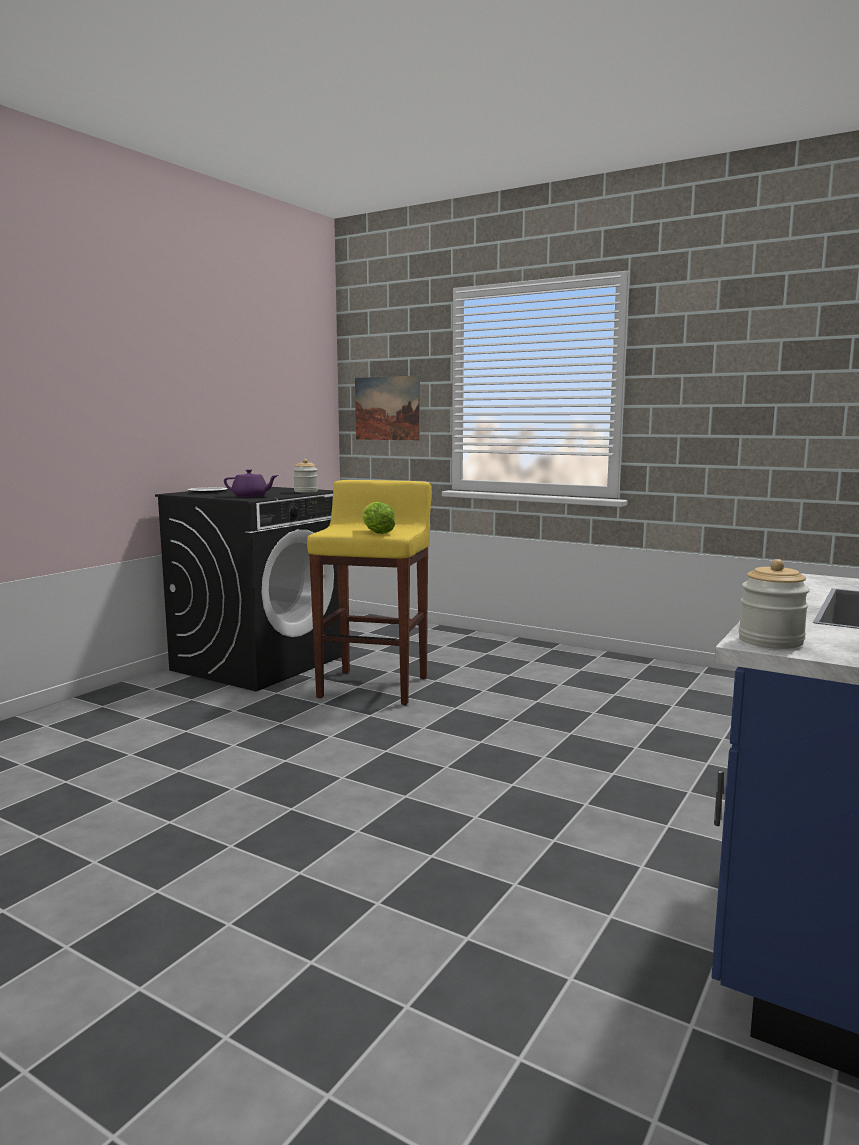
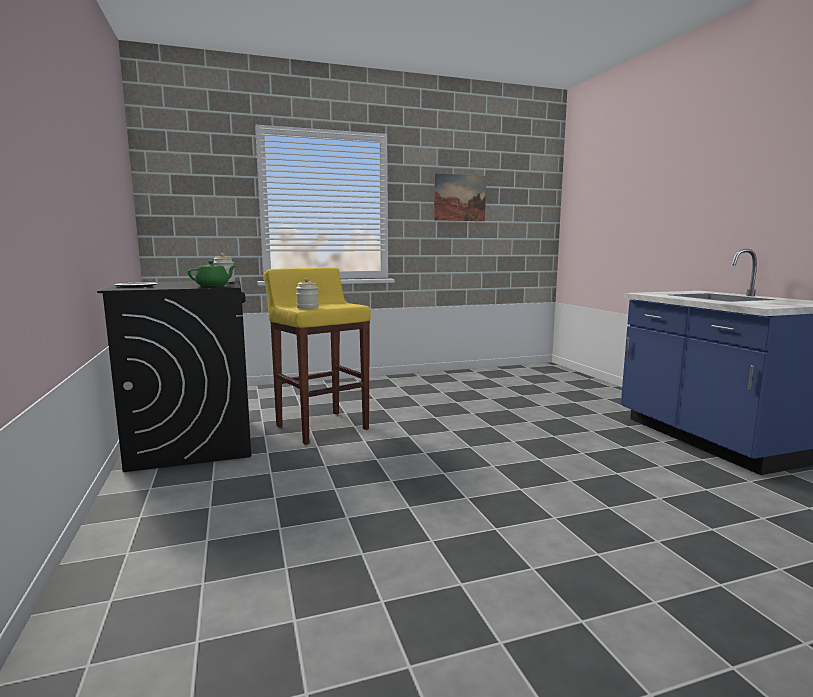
camera: 50 degrees left, 0 degrees up
(250, 496) = (213, 285): purple teapot -> green teapot
(376, 532) = (338, 305): lettuce -> none
(387, 408) = (194, 216): picture -> picture (459, 198)
(770, 641) = (761, 305): jar -> jar (307, 307)

